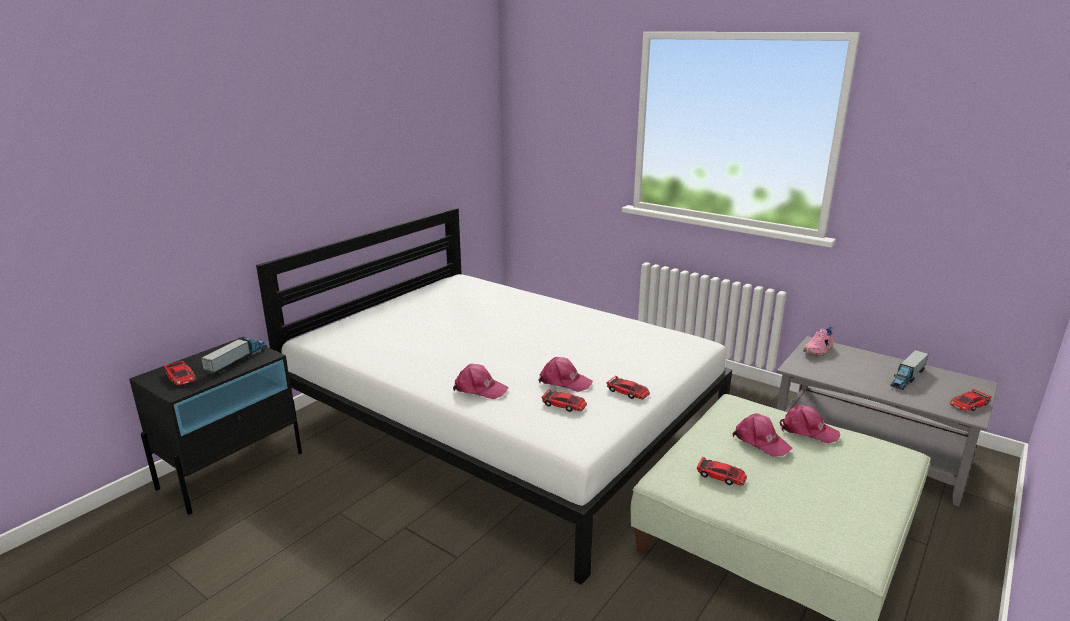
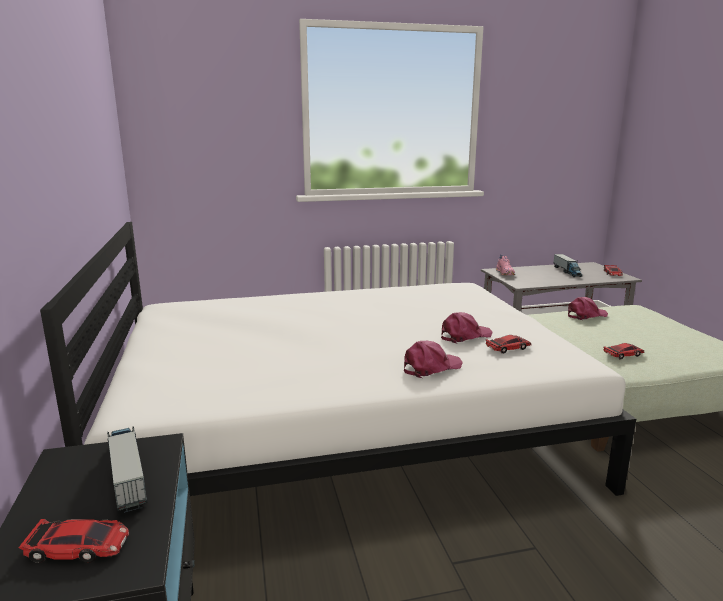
camera: 50 degrees left, 5 degrees down
(628, 392) = (513, 324): toy car -> none
(760, 441) = (589, 329): pink cap -> none

